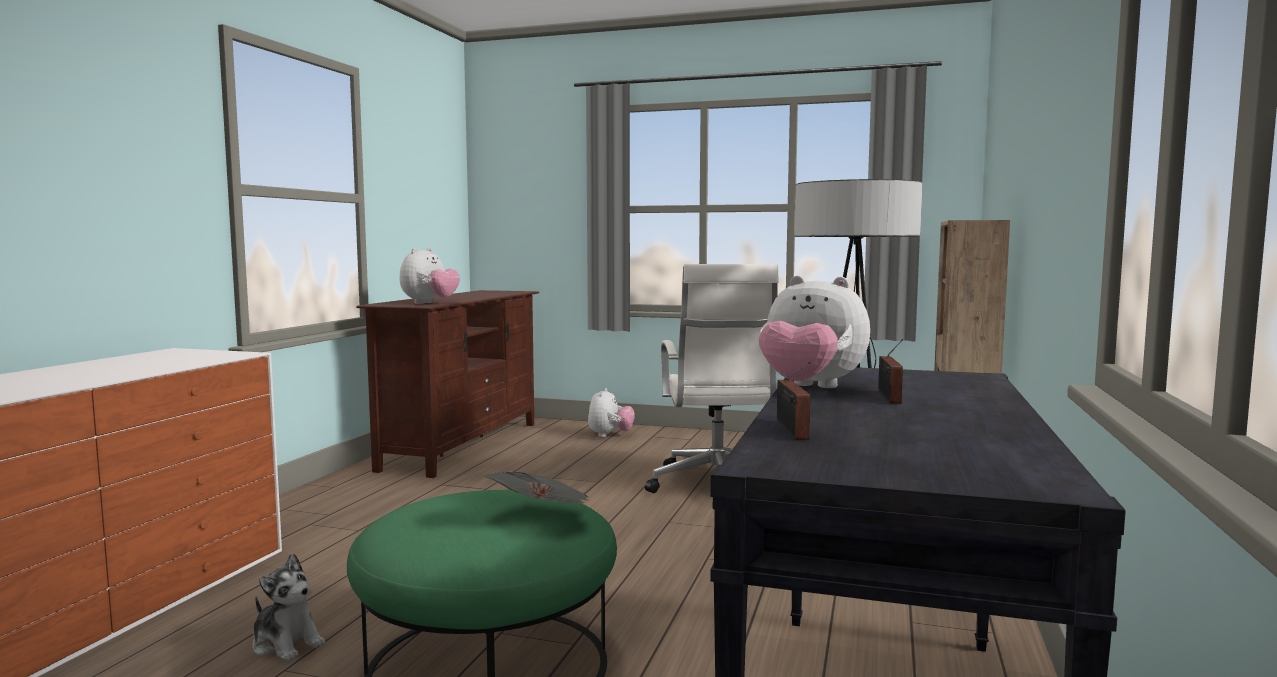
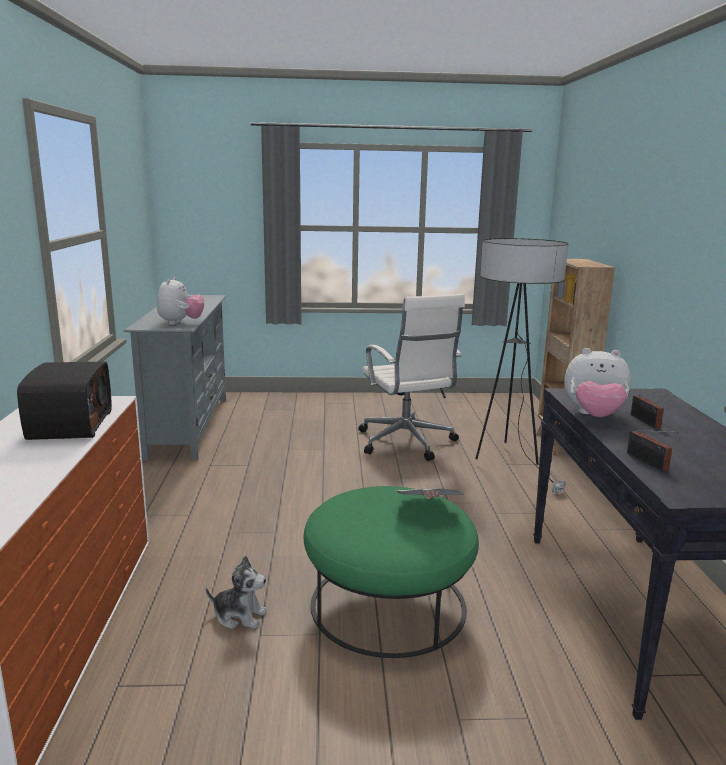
camera: 20 degrees left, 10 degrees up
(146, 365) = (69, 425): none -> radio
(461, 445) = (188, 426): brown tv stand -> grey tv stand
(610, 435) = (293, 404): plush toy -> none

